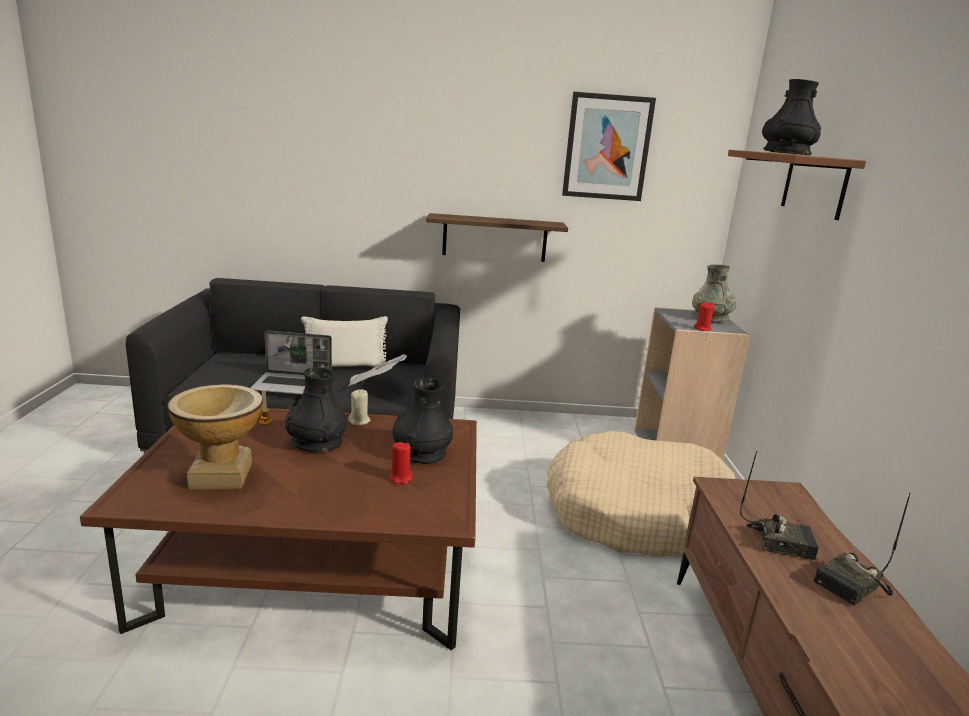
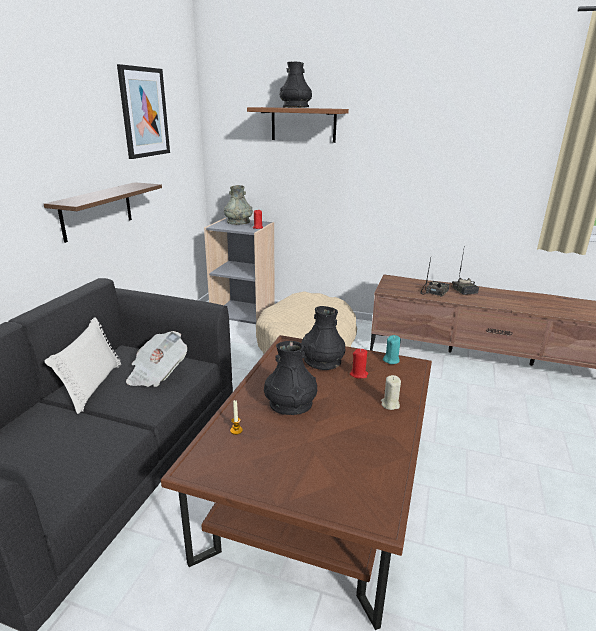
camera: 70 degrees left, 5 degrees up
(222, 476) = (339, 457): vase -> none
(293, 386) = (114, 422): laptop -> none
(359, 421) = (260, 380): beige candle -> beige candle (390, 404)
(452, 500) = (391, 360): none -> turquoise candle

